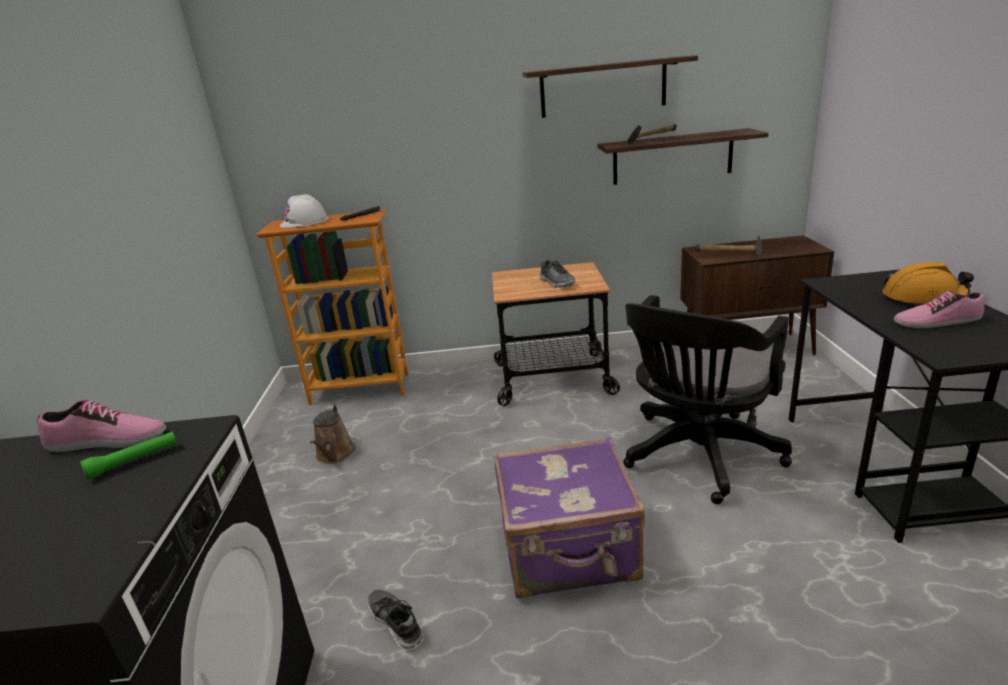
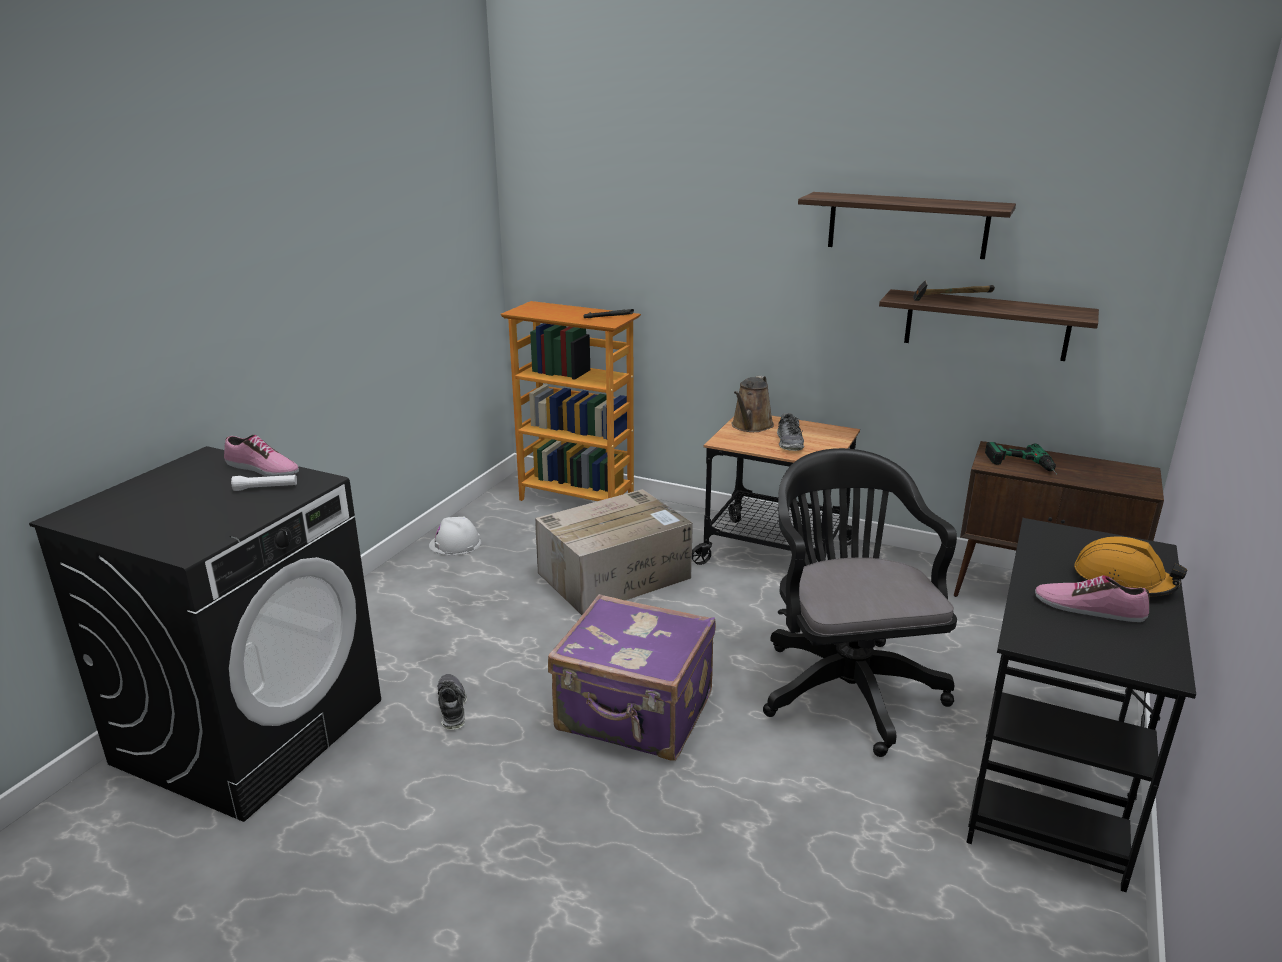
camera: 25 degrees right, 0 degrees up
(134, 461) = (266, 488): green flashlight -> white flashlight
(304, 222) = (553, 310): white hard hat -> white hard hat (455, 544)
(334, 455) = (507, 555): brown watering can -> brown watering can (751, 426)
(446, 437) = (615, 575): none -> cardboard box
(697, 457) = (845, 685): black office chair -> black office chair turned 105 degrees clockwise
(729, 255) = (1022, 466): hammer -> power drill

